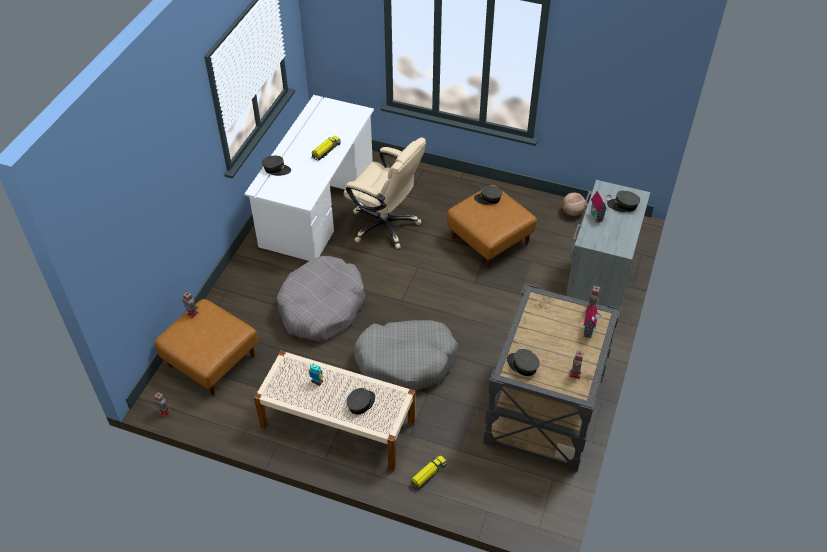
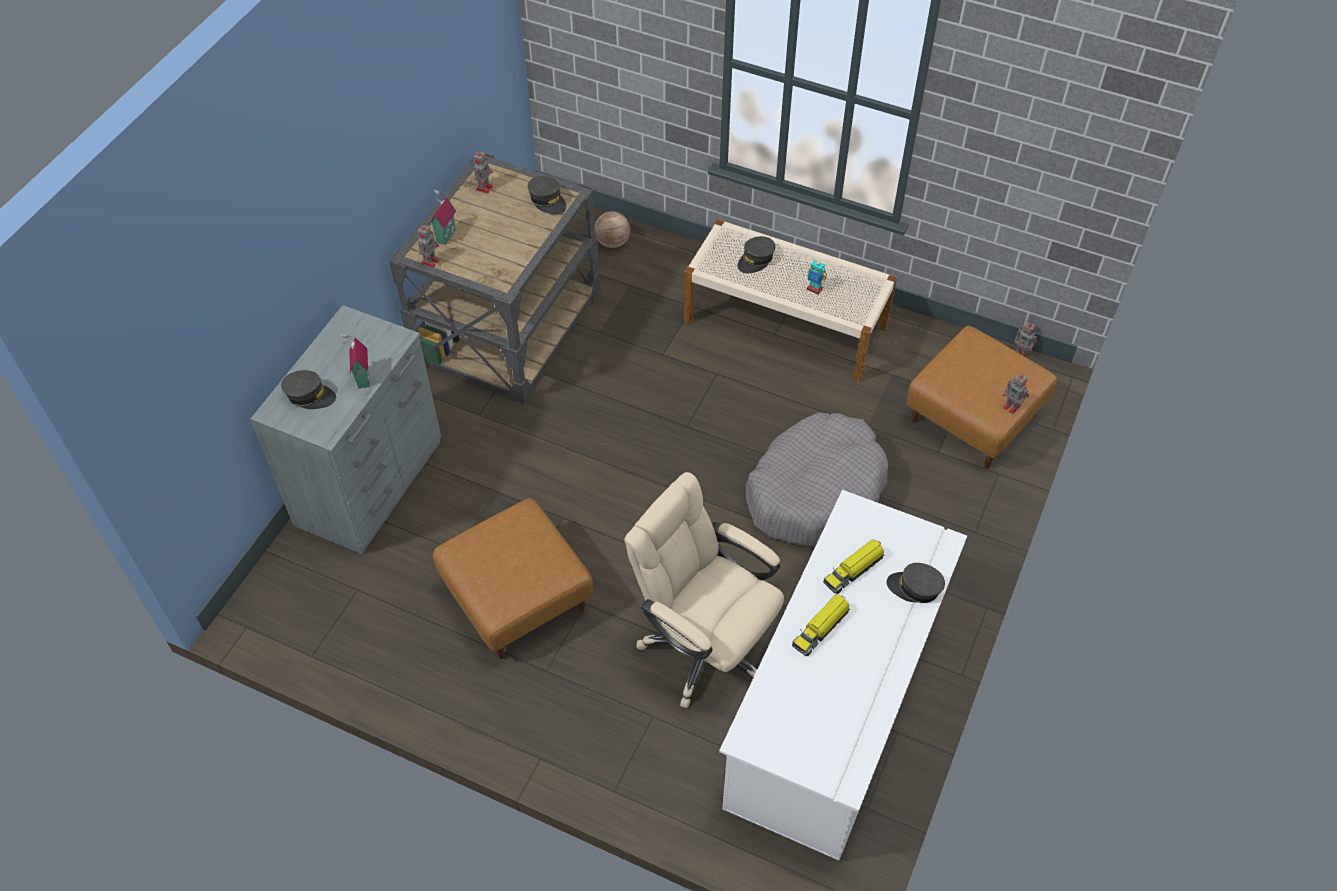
camera: 175 degrees left, 5 degrees up
(406, 361) = (687, 398): grey dog bed -> none
(428, 474) = (674, 262): toy truck -> toy truck (854, 570)
(488, 198) = (511, 590): grey cap -> none
(572, 212) = (346, 650): basketball -> basketball (612, 242)

